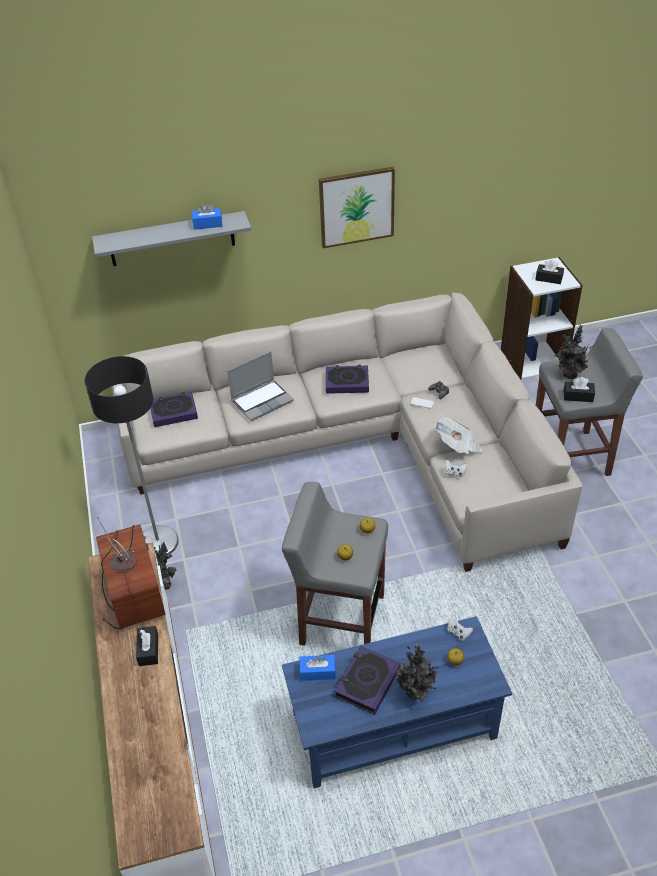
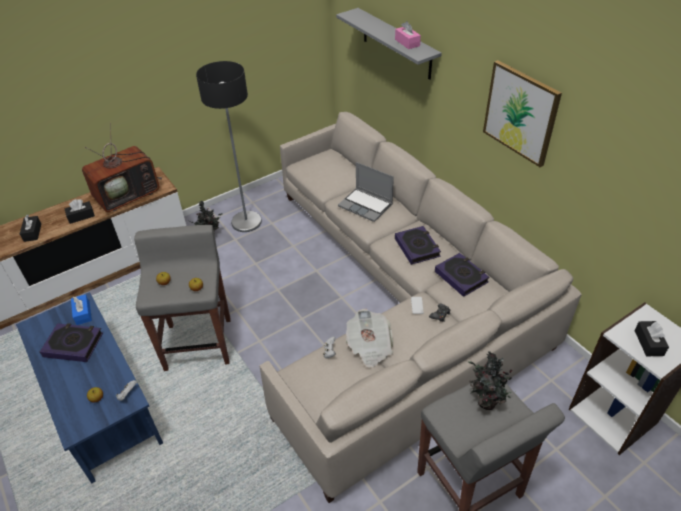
camera: 70 degrees right, 0 degrees up
(173, 412) = (330, 166): book -> book (461, 277)
(207, 224) = (407, 42): blue tissue box -> pink tissue box
(416, 693) = (63, 379): potted plant -> none
(578, 396) = (450, 417): black tissue box -> black tissue box (32, 232)

